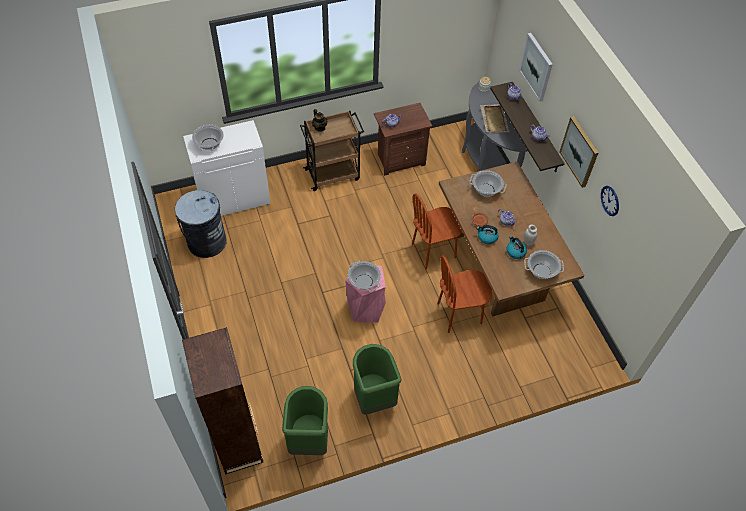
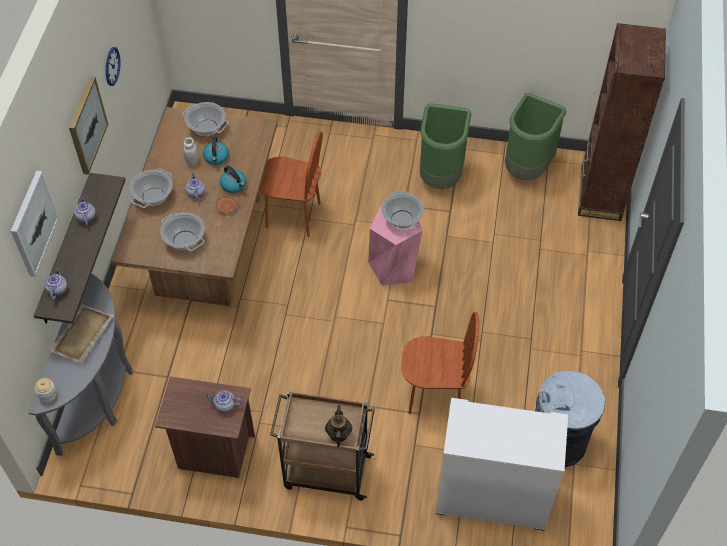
camera: 150 degrees left, 0 degrees up
(209, 144) = (528, 436): cooking pot -> cooking pot (153, 197)
(434, 251) = (267, 297): brown chair -> brown chair (435, 395)

